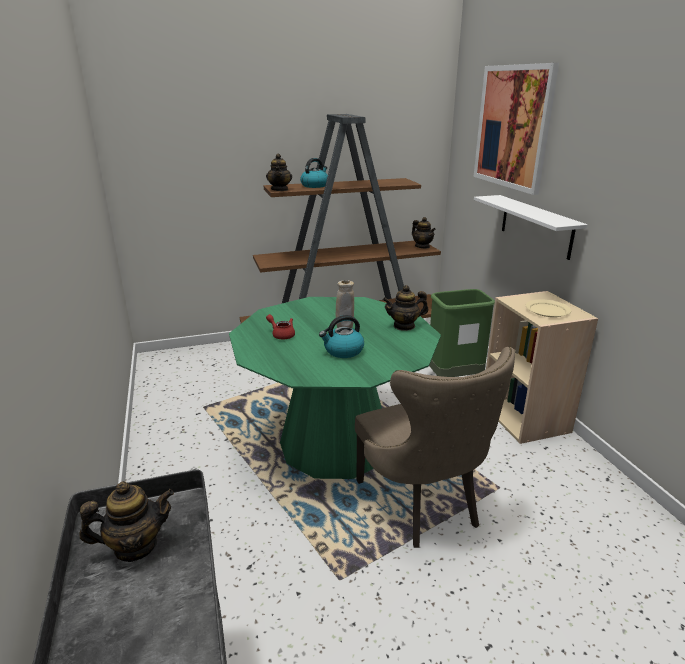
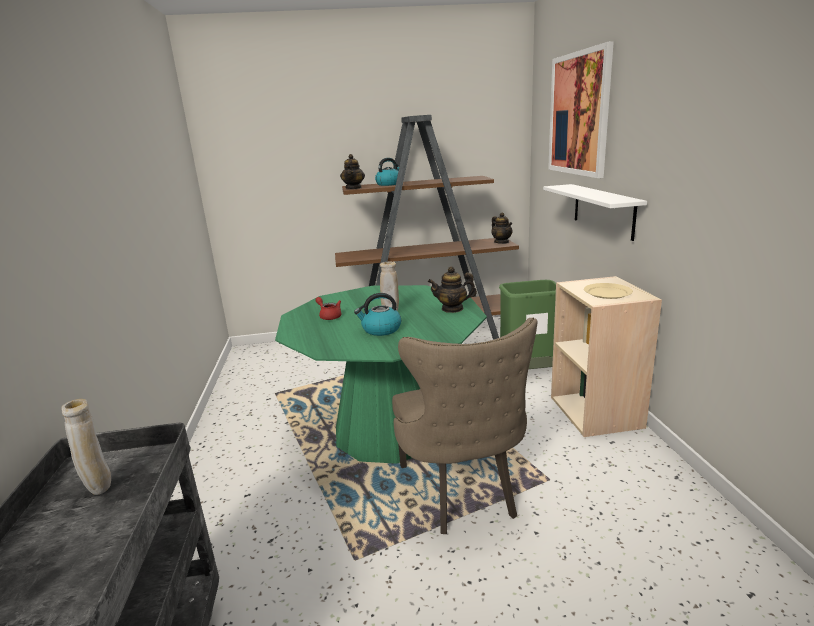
camera: 10 degrees right, 5 degrees down
(135, 546) = (99, 489): teapot -> beige vase

